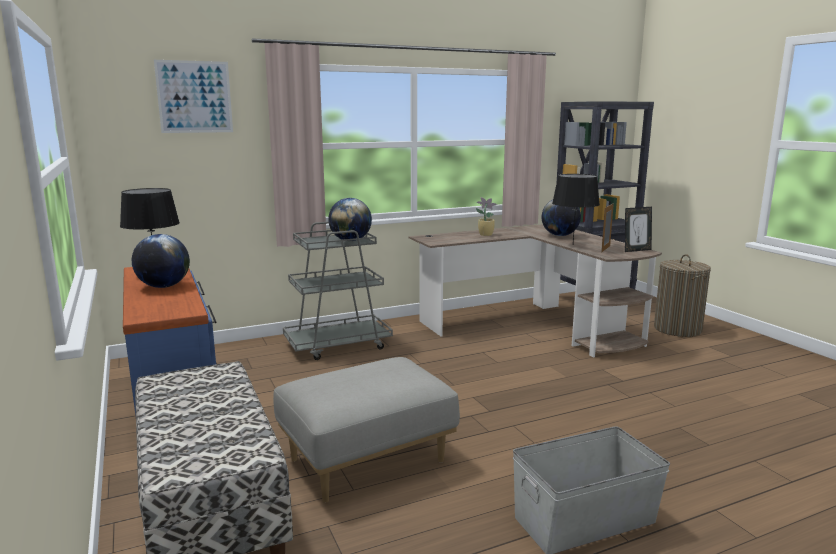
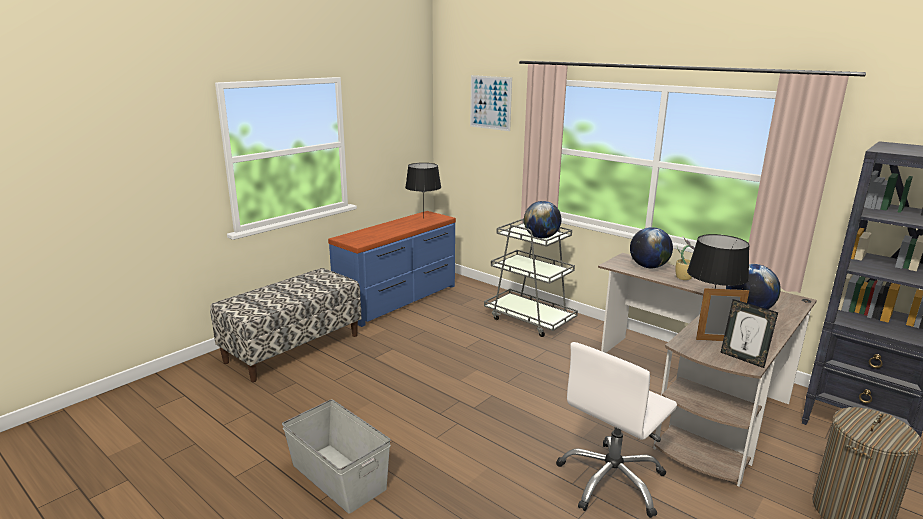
camera: 65 degrees right, 5 degrees up
(163, 286) = (398, 227): globe -> globe (648, 267)
(367, 460) = (369, 376): grey ottoman -> none
(630, 382) = (612, 481): none -> white office chair

